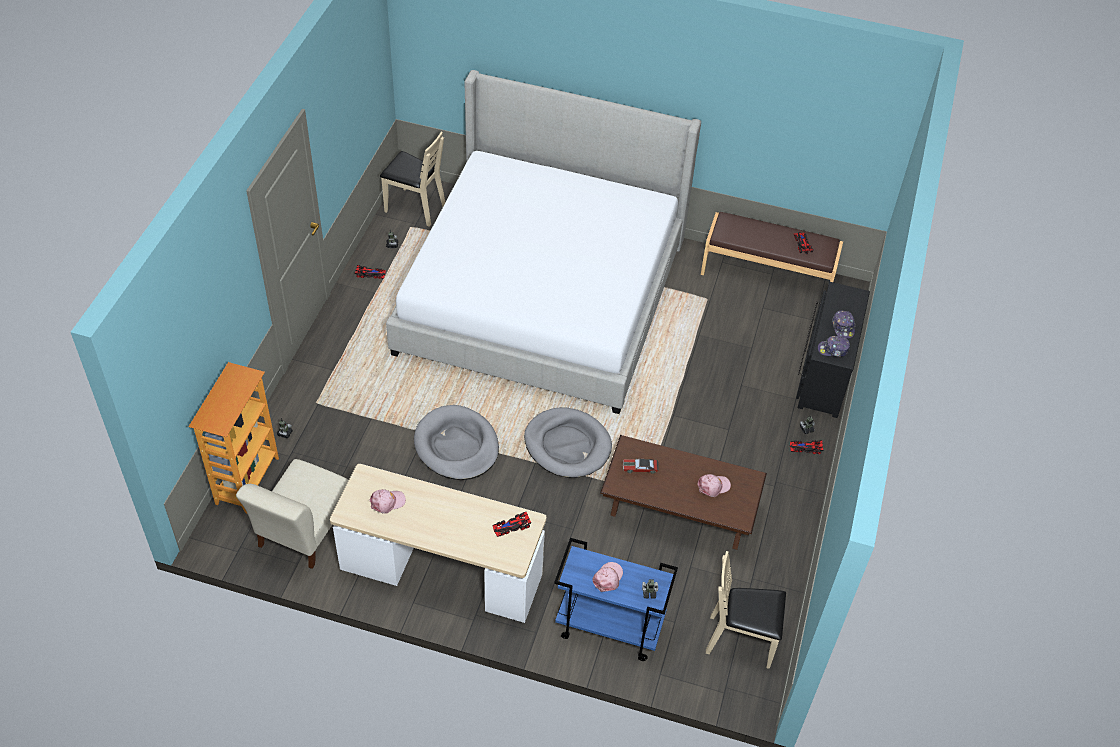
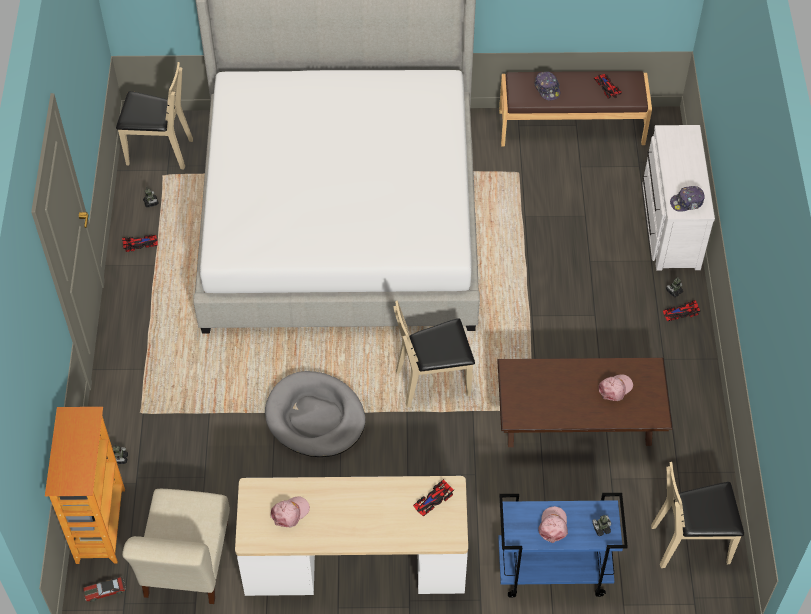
camera: 15 degrees left, 5 degrees up
(567, 445) = (433, 382): grey dog bed -> beige chair
(640, 468) = (532, 390): toy car -> toy car (105, 591)
(823, 373) = (669, 224): black dresser -> white dresser
(843, 327) = (688, 174): cap -> cap (547, 89)

